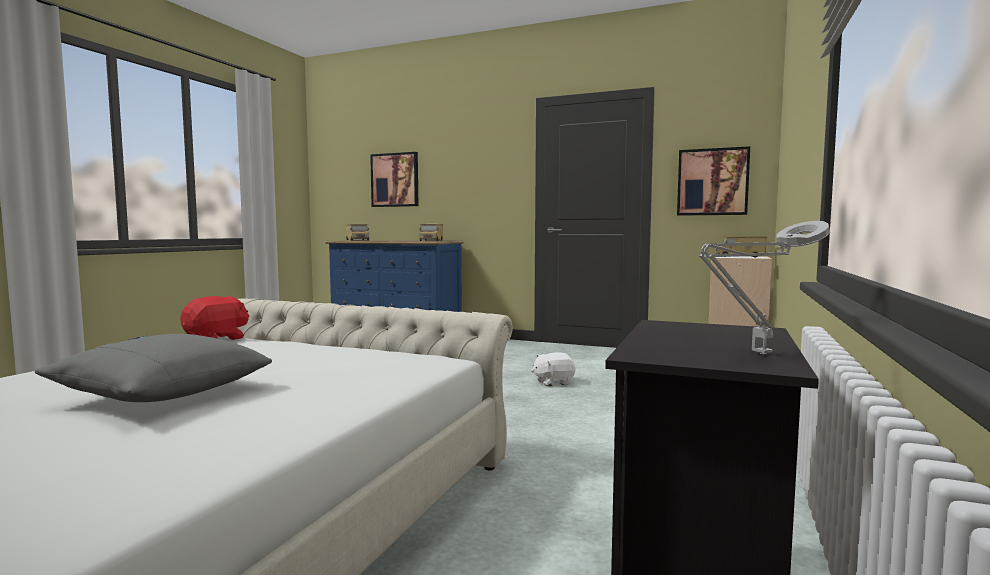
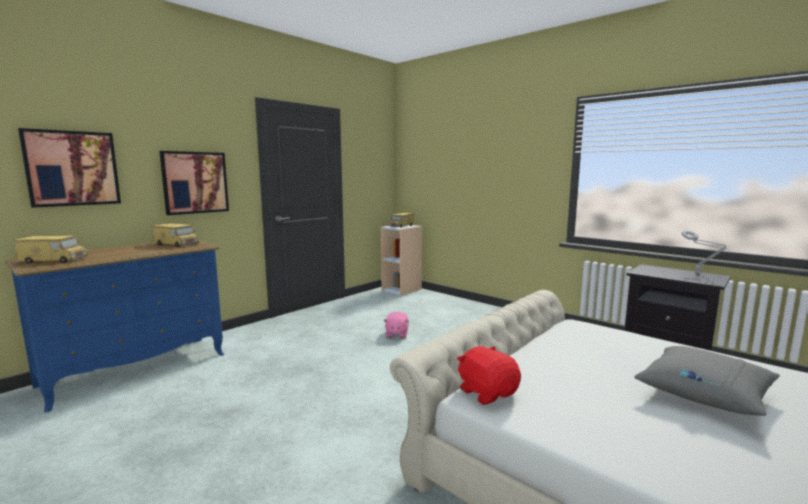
camera: 70 degrees left, 5 degrees up
(553, 382) = (396, 334): white plush toy -> pink plush toy
(712, 182) = (371, 179): picture -> picture (195, 182)

